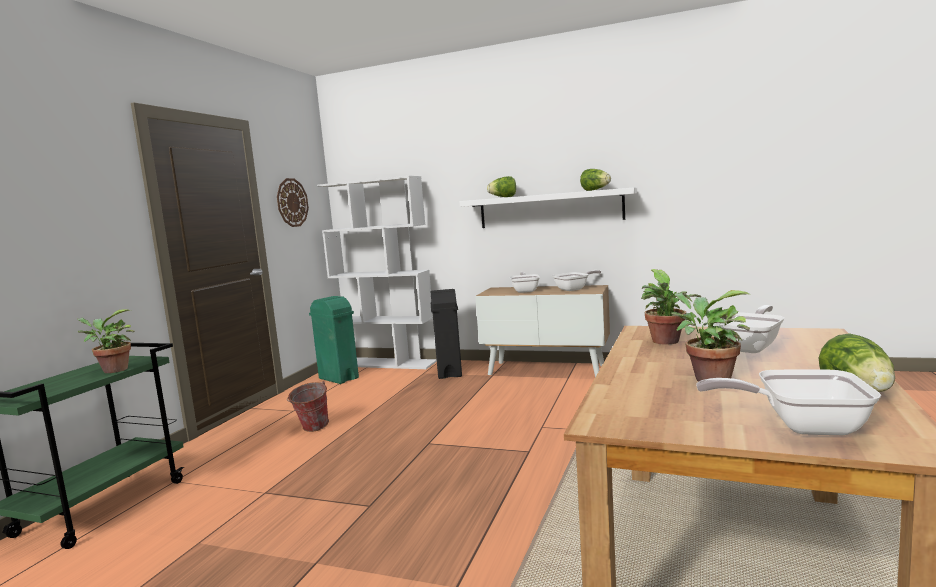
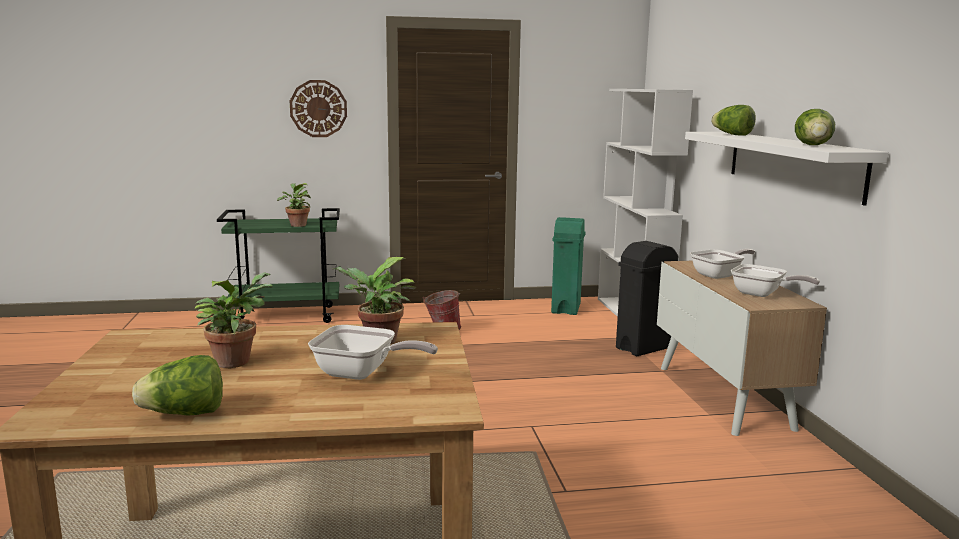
camera: 60 degrees right, 5 degrees up
(292, 202) = (571, 107): wall clock -> wall clock (318, 108)
(800, 426) = (99, 390): frying pan -> none

